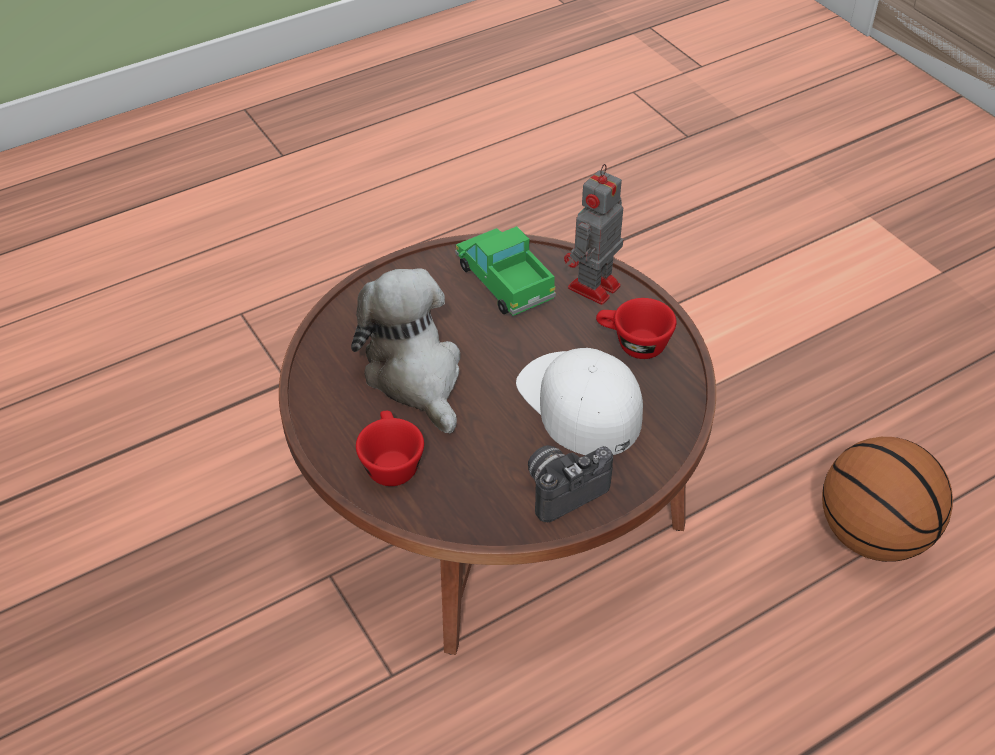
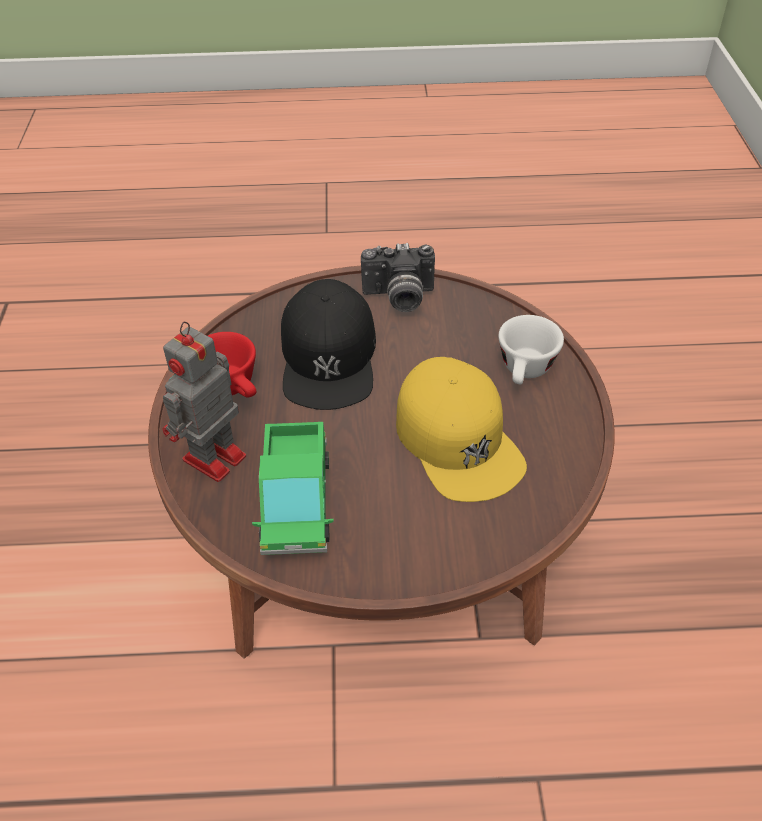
camera: 150 degrees left, 0 degrees up
(390, 462) = (525, 372): red cup -> white cup
(415, 375) = (458, 440): plush toy -> yellow cap
(579, 403) = (329, 357): white cap -> black cap
(592, 288) = (212, 460): toy robot -> toy robot turned 150 degrees clockwise
(871, 535) = (131, 372): basketball -> none

